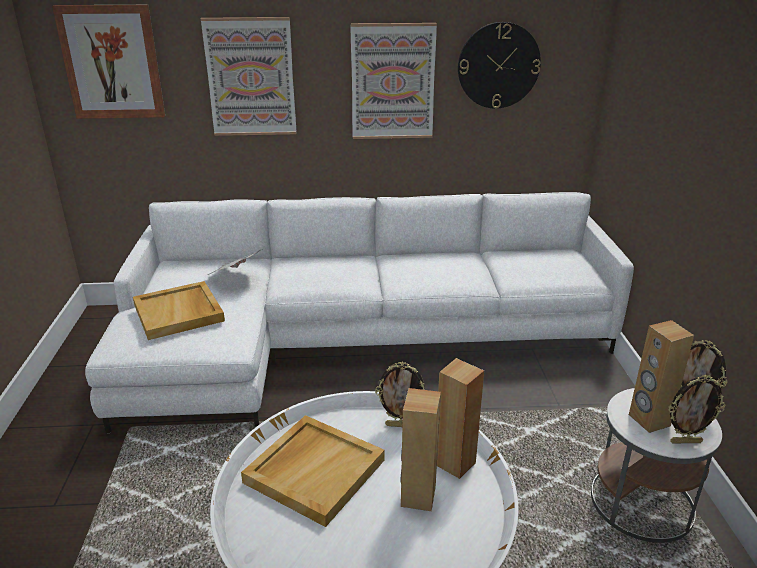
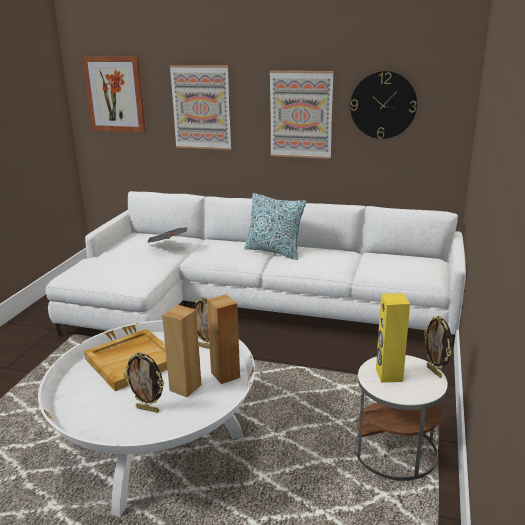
camera: 20 degrees right, 5 degrees down
(179, 313) = (117, 262): beige tray -> none
(381, 266) = (274, 251): none -> pillow
(648, 420) = (388, 375): brown speaker -> yellow speaker
(685, 441) = (405, 393): picture frame -> picture frame (148, 409)

